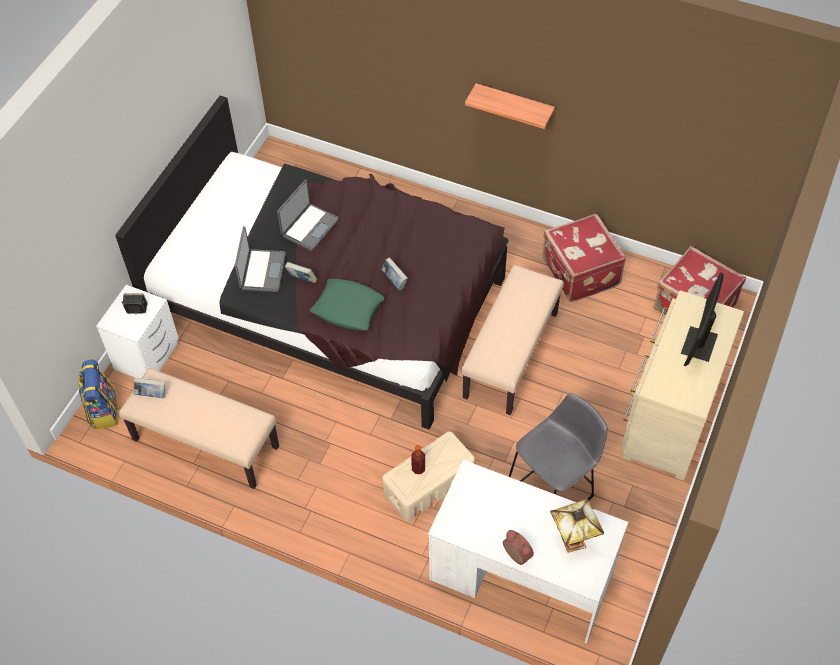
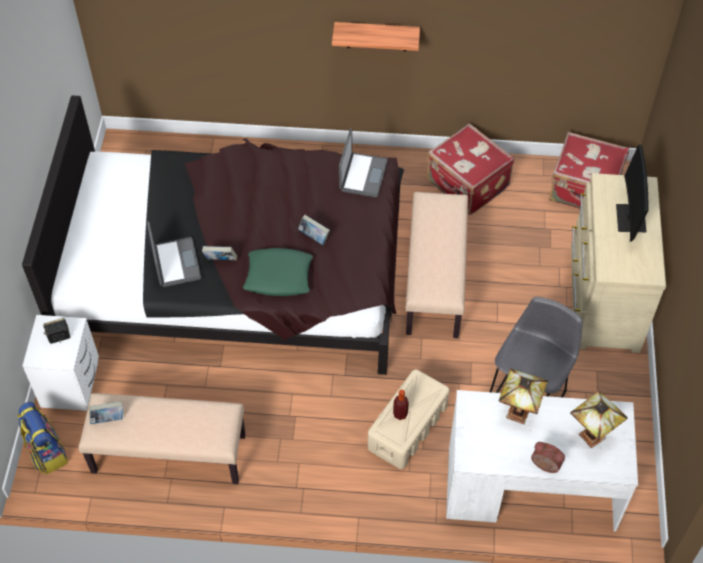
camera: 20 degrees left, 0 degrees up
(309, 227) = (206, 206): laptop -> laptop (362, 175)
(511, 496) = (517, 411): none -> table lamp

